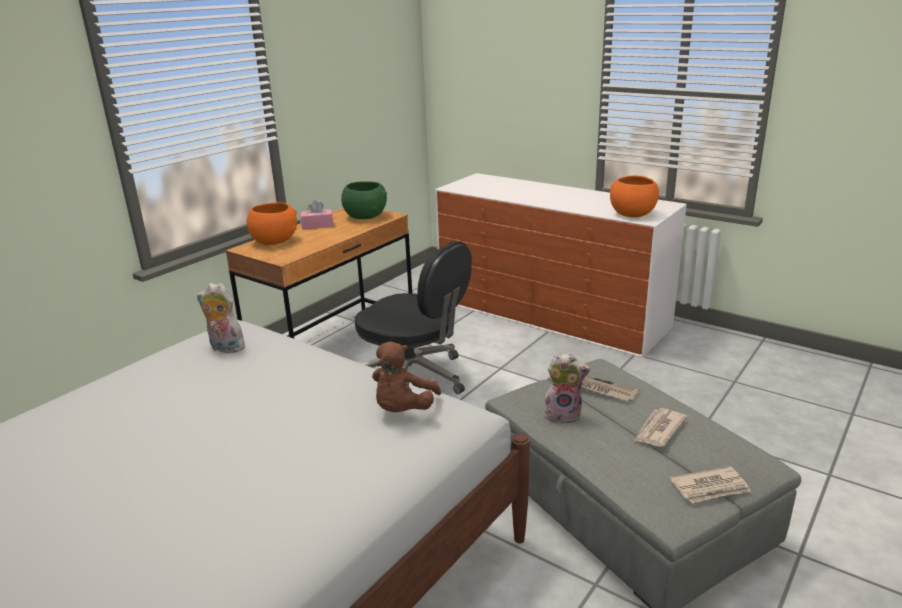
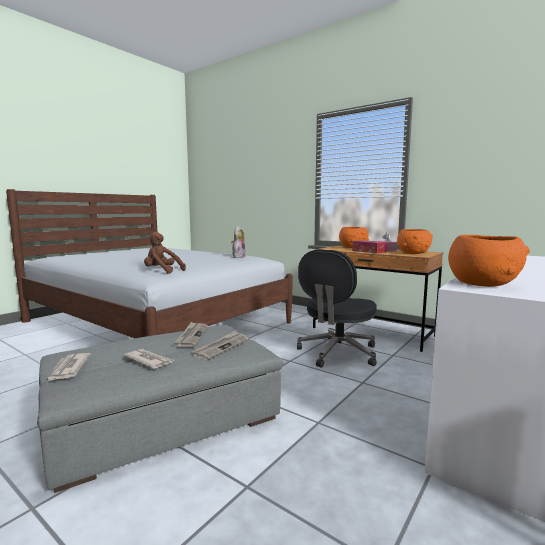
camera: 90 degrees right, 15 degrees down
(333, 235) = (368, 251): none -> tissue box
(366, 216) = (414, 253): green bowl -> orange bowl
(563, 415) = (192, 336): plush toy -> newspaper

